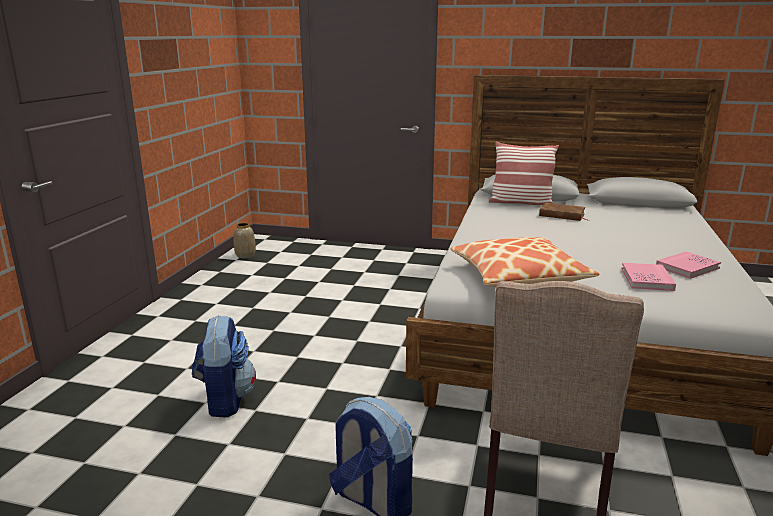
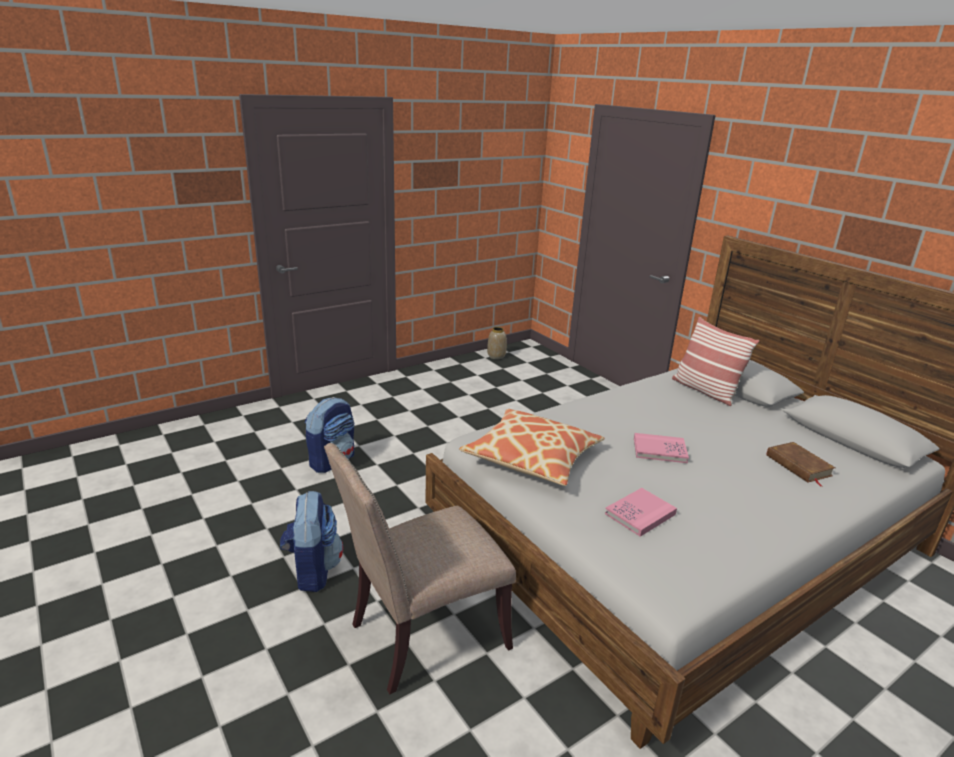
camera: 40 degrees right, 5 degrees up
(562, 215) = (716, 419): brown book -> brown book (798, 466)
(687, 267) = (715, 525): pink book -> pink book (659, 450)

